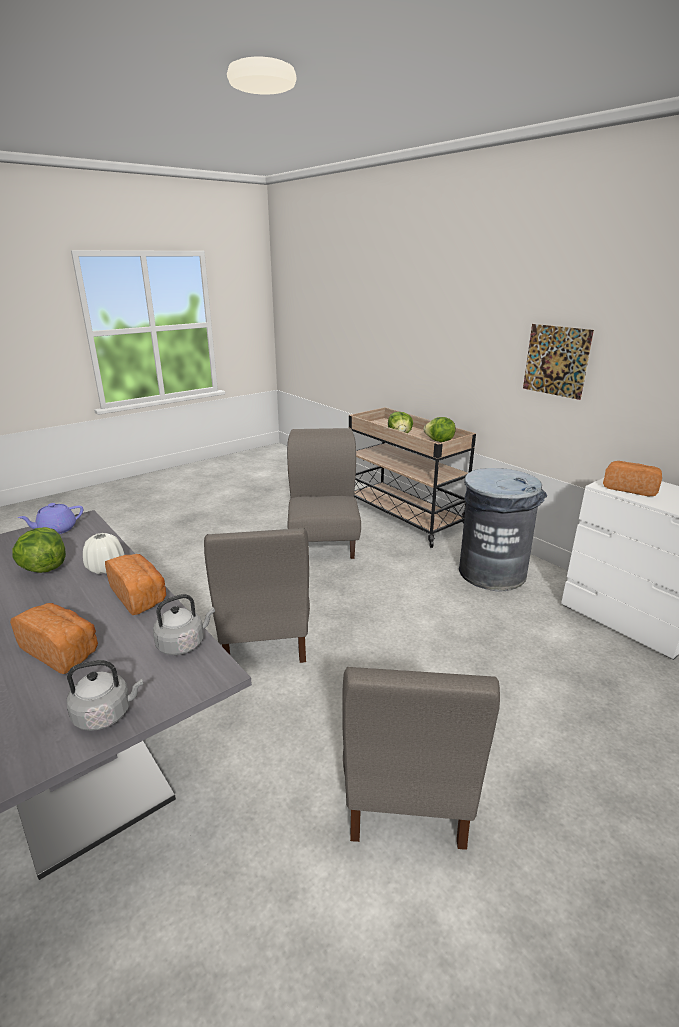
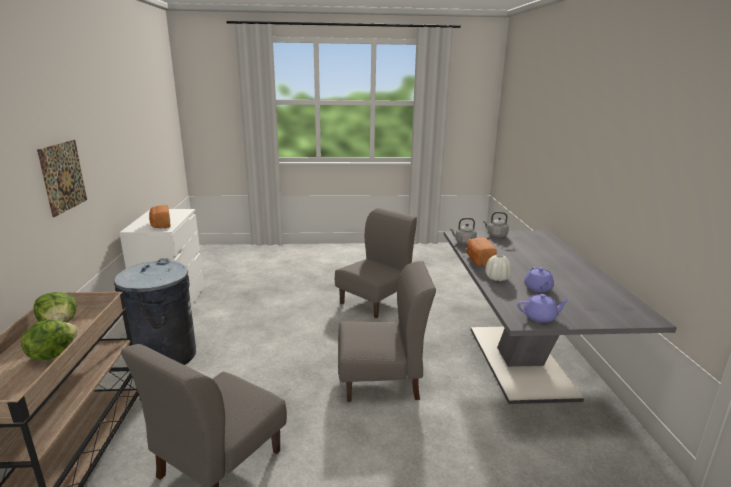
camera: 145 degrees left, 5 degrees down
(44, 568) = (538, 288): lettuce -> purple teapot
(62, 650) = (515, 252): bread -> none
(264, 638) = (381, 380): grey chair -> grey chair turned 60 degrees clockwise

